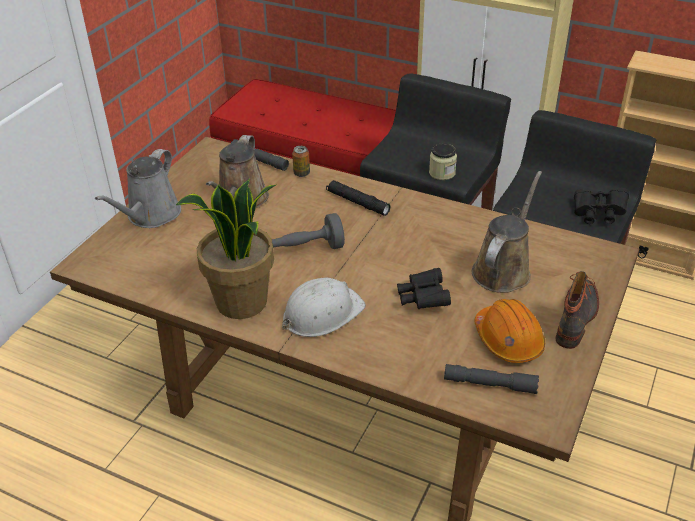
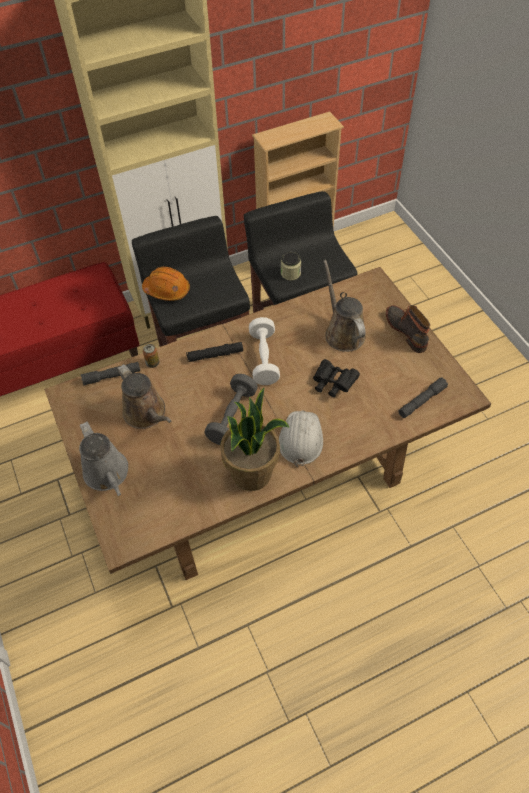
camera: 50 degrees left, 15 degrees up
(393, 234) = (264, 359): none -> white dumbbell
(442, 173) = (220, 295): jar -> jar (290, 273)
(508, 340) = (397, 370): orange hard hat -> orange hard hat (167, 290)
(598, 214) = (329, 259): black binoculars -> none

